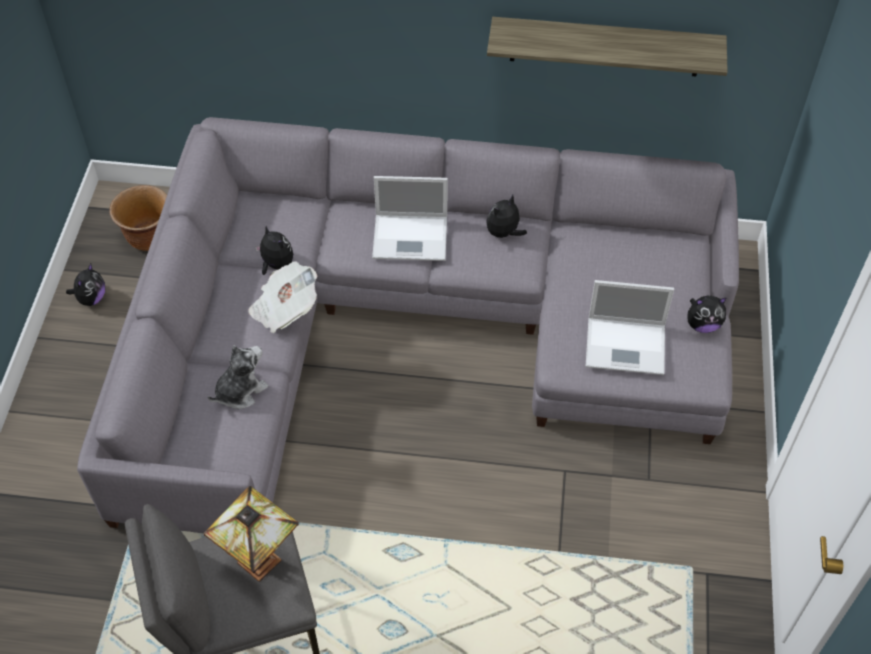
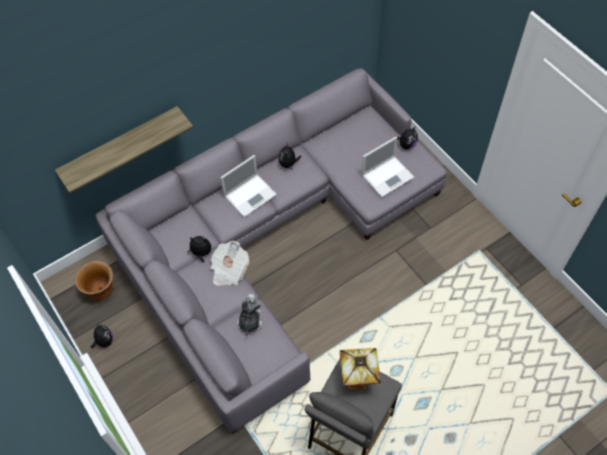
camera: 40 degrees left, 5 degrees up
(605, 46) = (291, 45): shelf -> shelf (121, 146)

